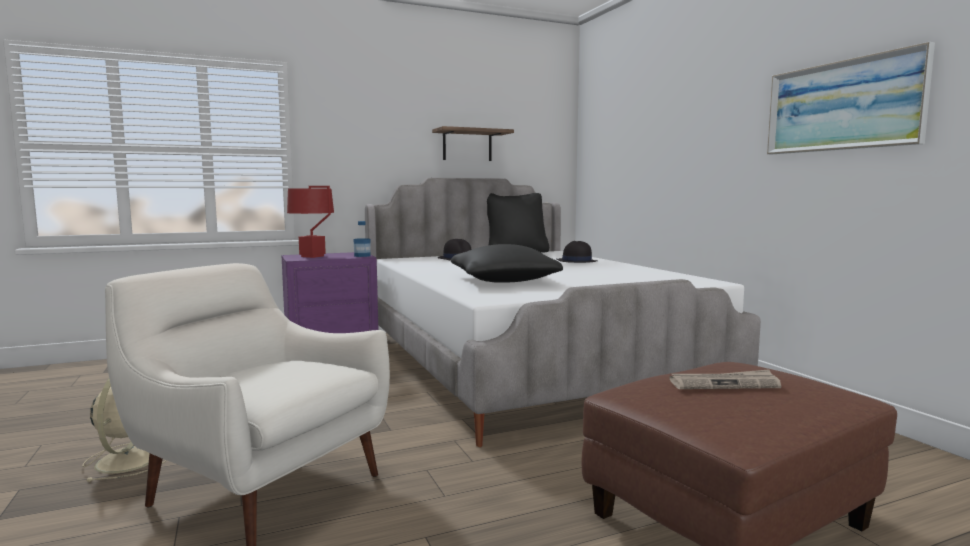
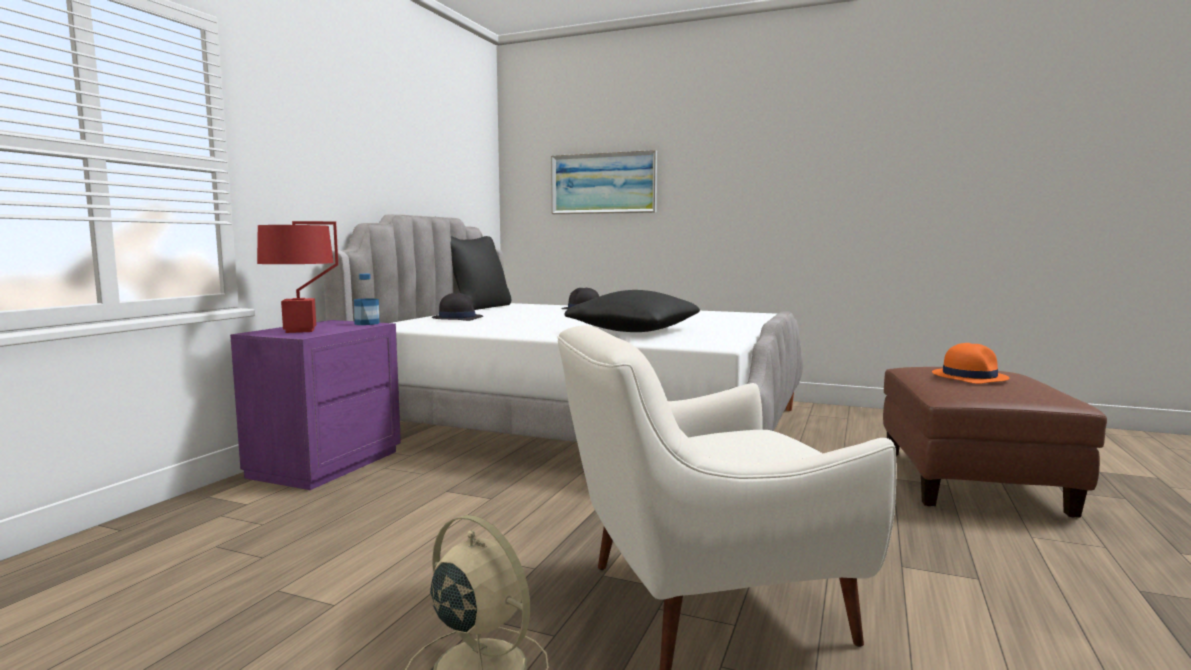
camera: 45 degrees left, 0 degrees up
(467, 145) = (417, 174): shelf -> none
(724, 384) = (969, 376): newspaper -> orange hat
(842, 106) = (841, 166): picture -> picture (603, 183)

